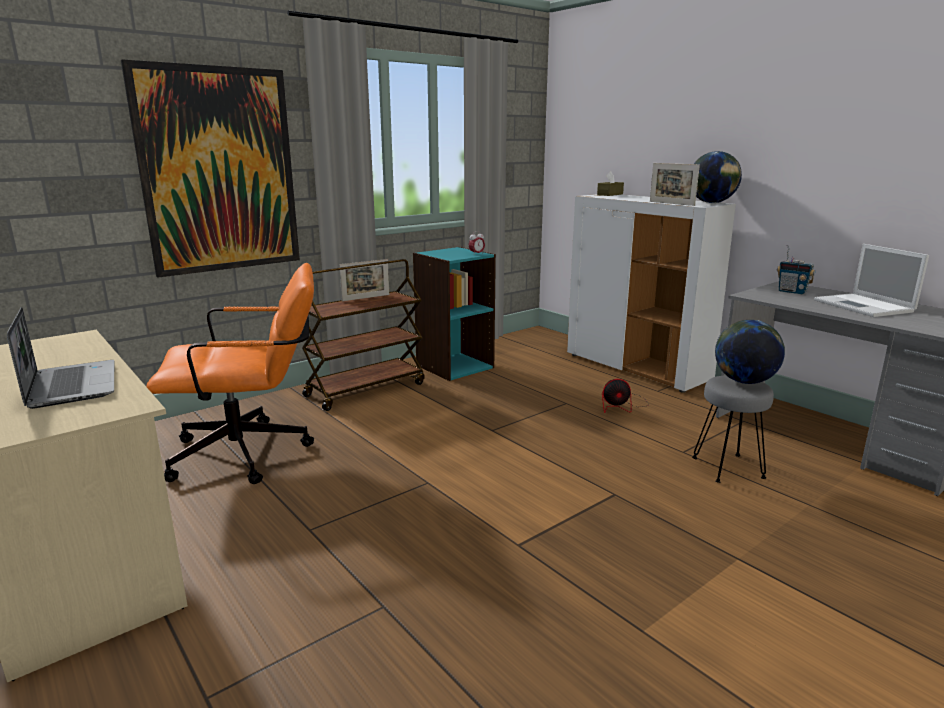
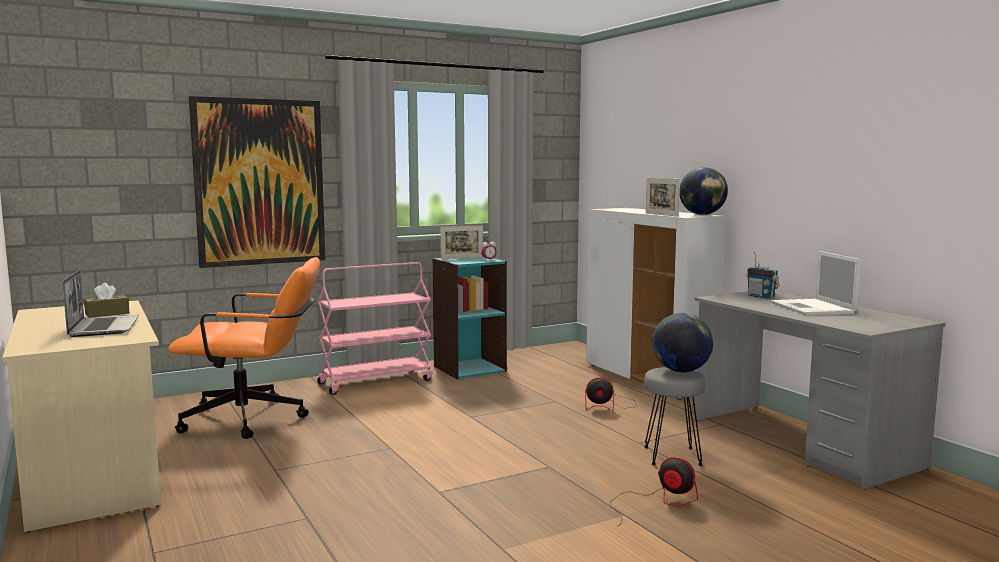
camera: 10 degrees right, 10 degrees down
(366, 298) = (381, 296): picture frame -> picture frame (462, 258)
(366, 389) = (376, 381): brown cart -> pink cart
(610, 194) = (624, 208): brown tissue box -> brown tissue box (107, 314)
(758, 535) = (657, 502): none -> fan

